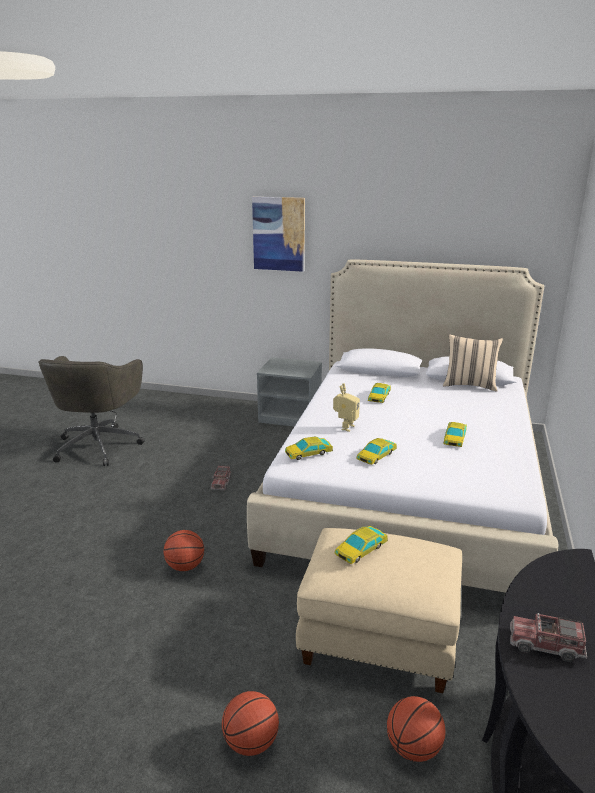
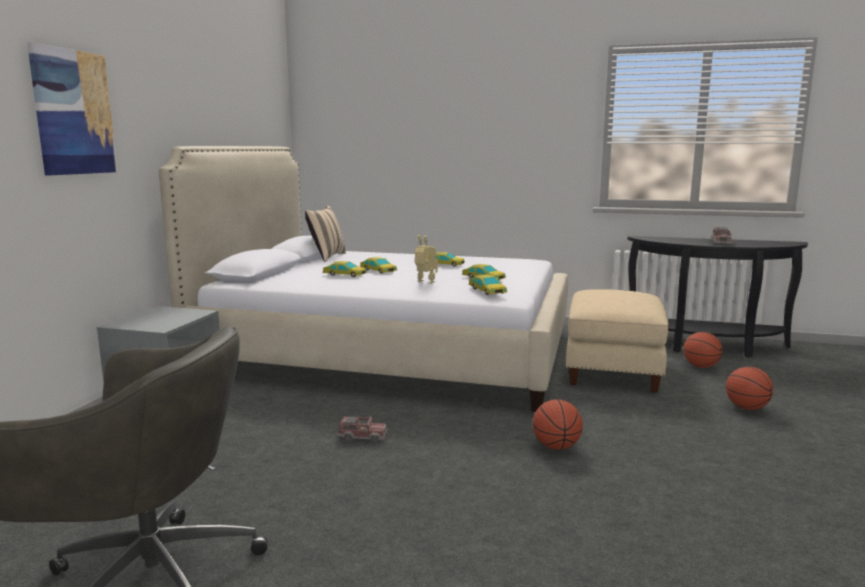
camera: 90 degrees left, 10 degrees down
(361, 549) = (612, 298): toy car -> toy car (378, 270)

